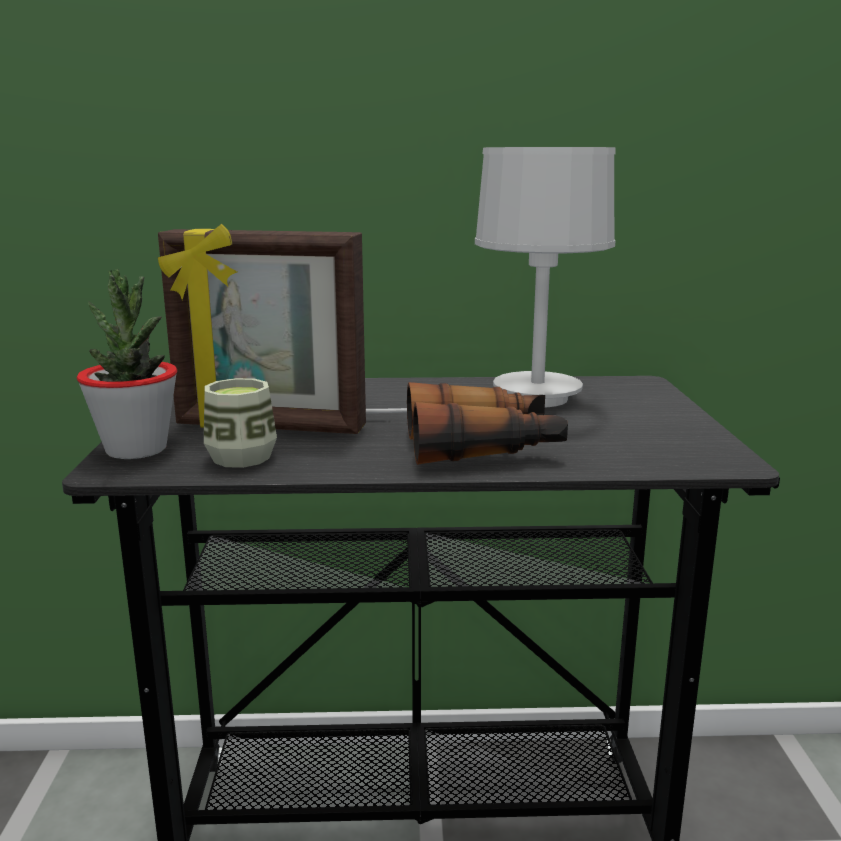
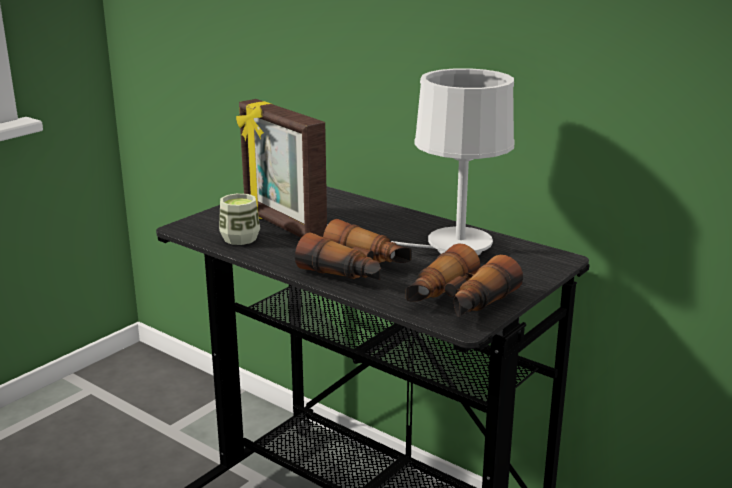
camera: 40 degrees right, 5 degrees up
(136, 449) = (207, 220): potted plant -> none
(664, 443) = (458, 302): none -> binoculars

